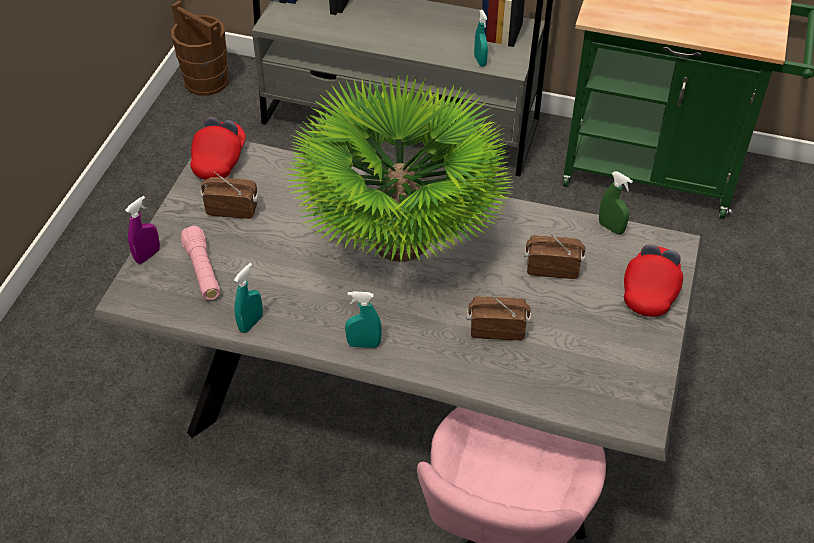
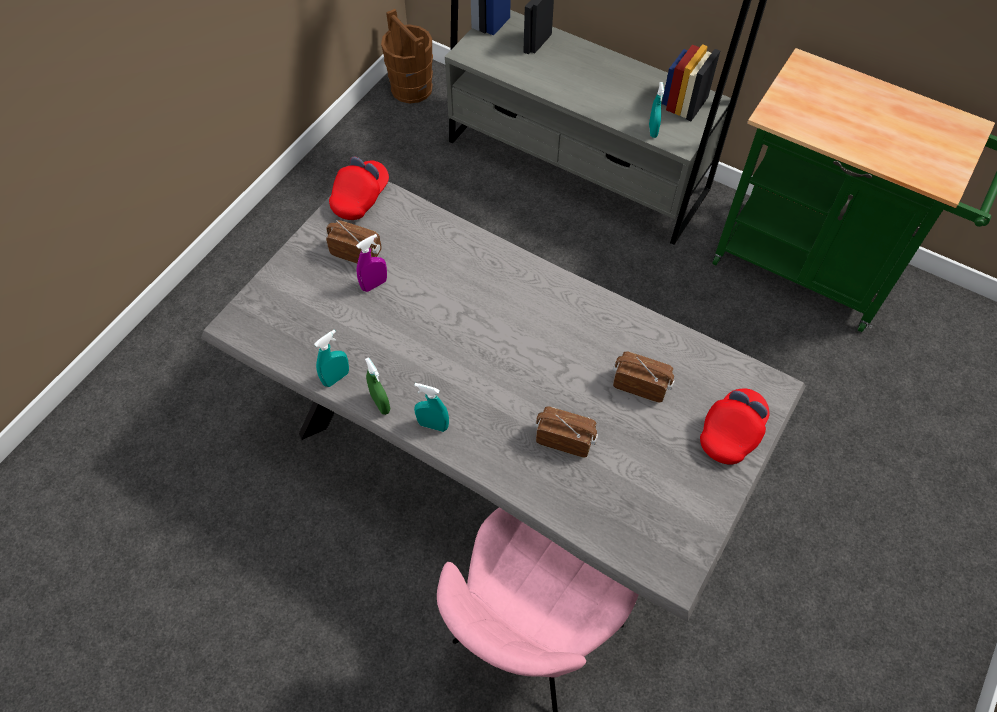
camera: 15 degrees right, 10 degrees up
(148, 255) = (265, 285): purple spray bottle -> purple spray bottle (374, 284)
(203, 271) = (309, 312): pink flashlight -> none
(401, 241) = (502, 322): potted plant -> none
(611, 228) = (714, 353): green spray bottle -> green spray bottle (380, 404)

